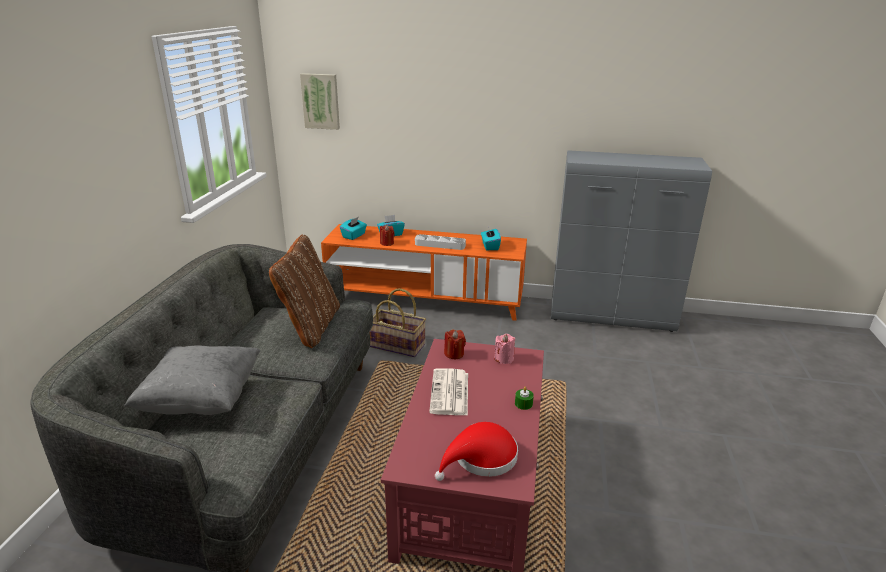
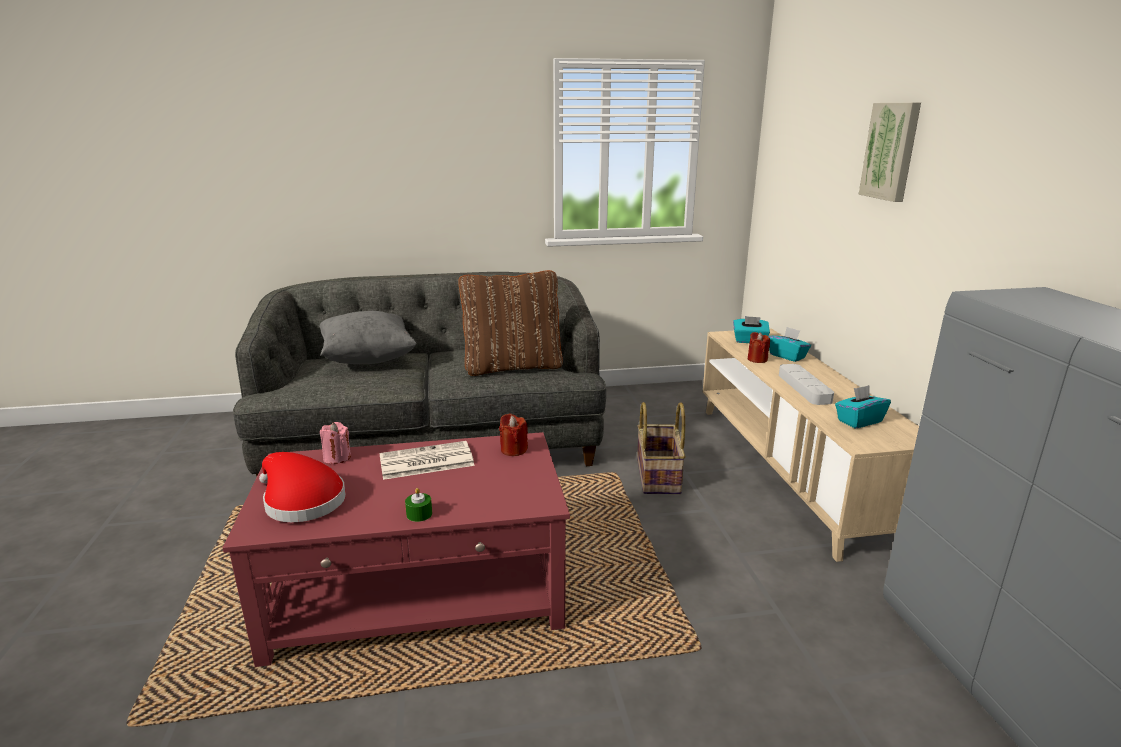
camera: 70 degrees right, 5 degrees down
(321, 101) = (788, 160): picture -> picture (891, 151)
(425, 300) = (790, 469): orange tv stand -> beige tv stand
(504, 359) = (523, 484): pink candle -> pink candle (337, 457)

